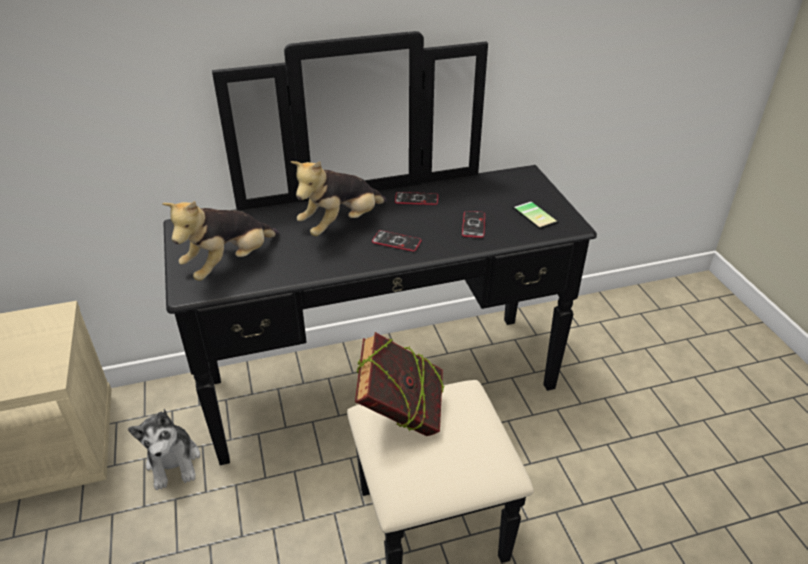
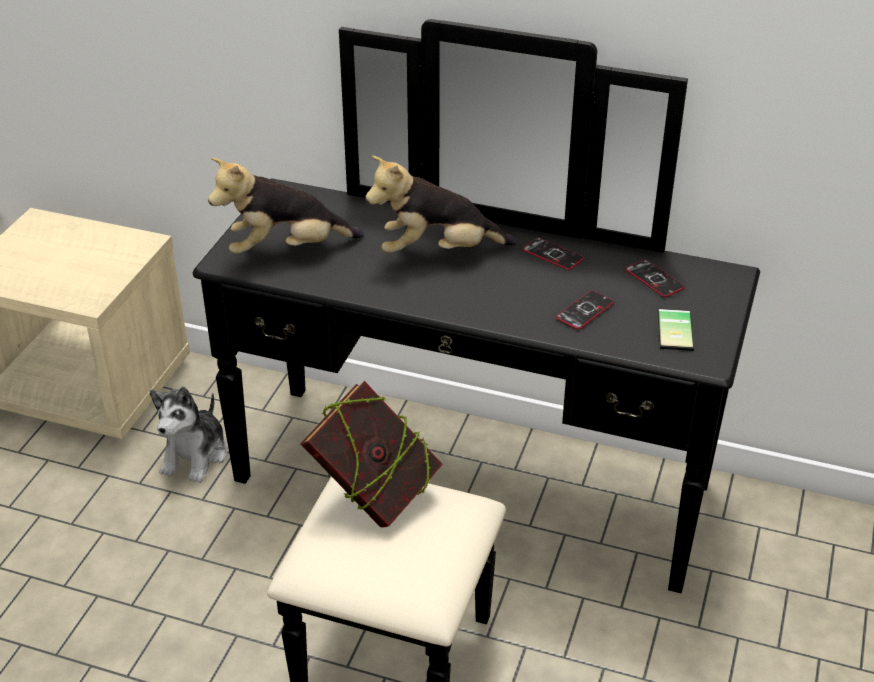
camera: 35 degrees right, 0 degrees up
(396, 242) = (475, 294): phone -> phone (654, 279)

